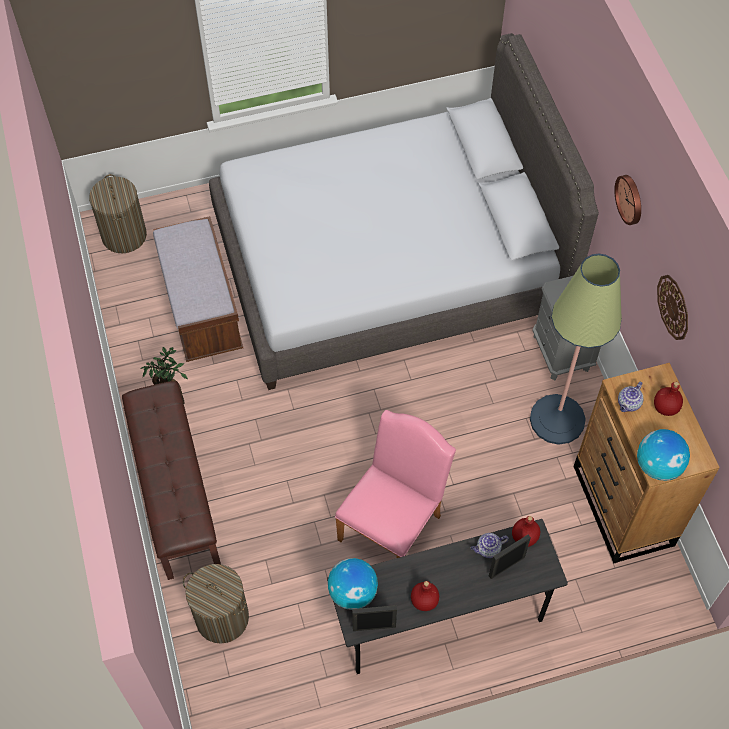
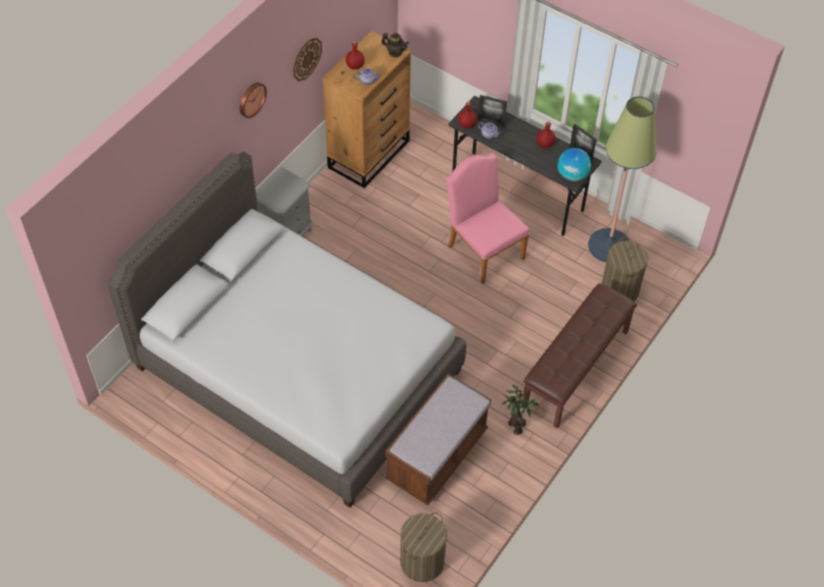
camera: 130 degrees left, 5 degrees down
(393, 522) = (483, 248): pink chair -> pink chair turned 60 degrees clockwise
(557, 419) = (339, 212): floor lamp -> floor lamp (609, 246)
(658, 466) = (395, 52): globe -> teapot

